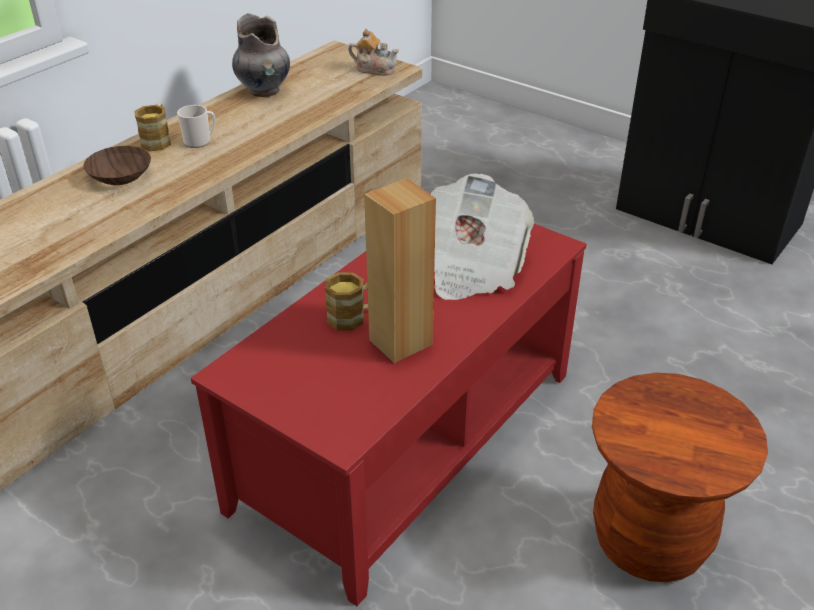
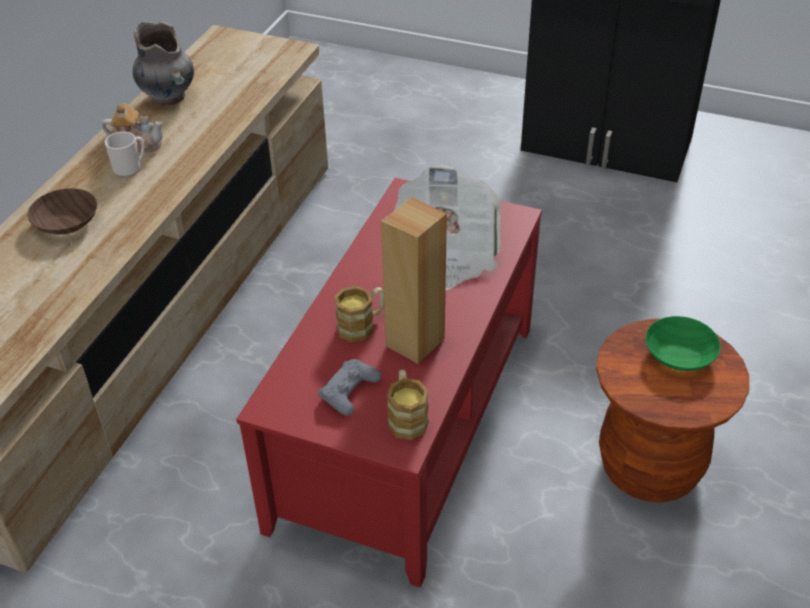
camera: 15 degrees left, 5 degrees up
(158, 140) = (85, 174): mug -> mug (406, 417)
(313, 375) = (349, 391): none -> grey game controller
(374, 69) = (271, 54): teapot -> teapot (138, 144)
(690, 415) = (677, 355): none -> green bowl

